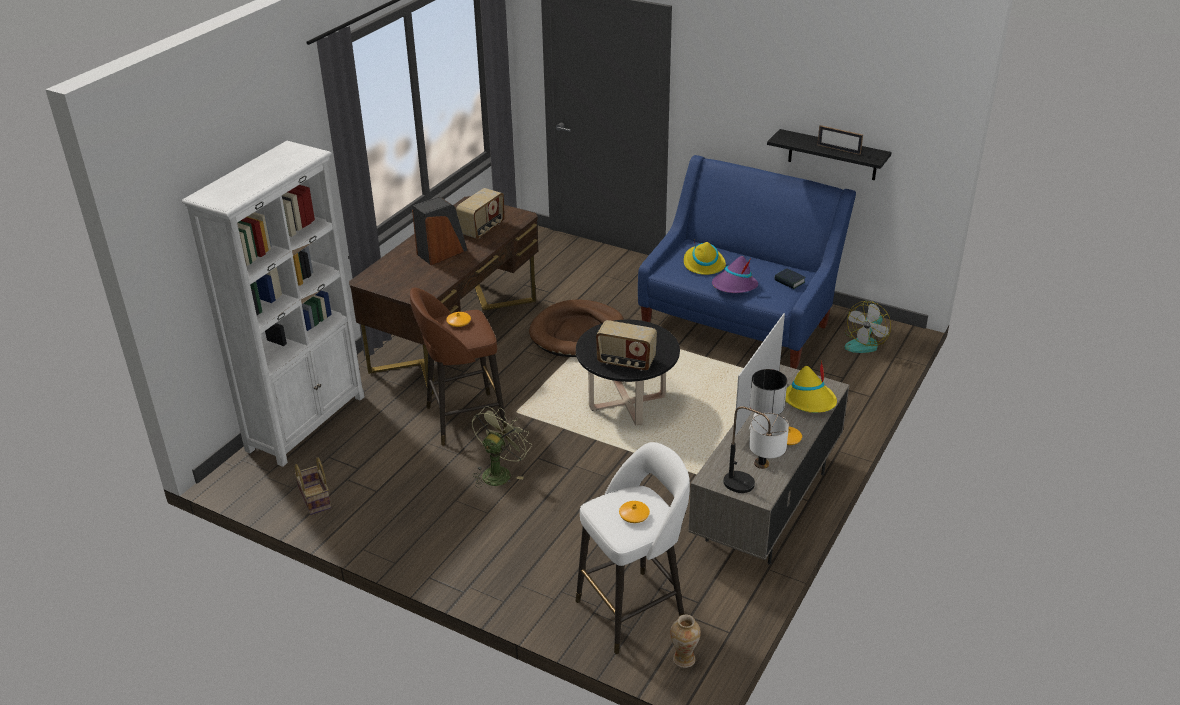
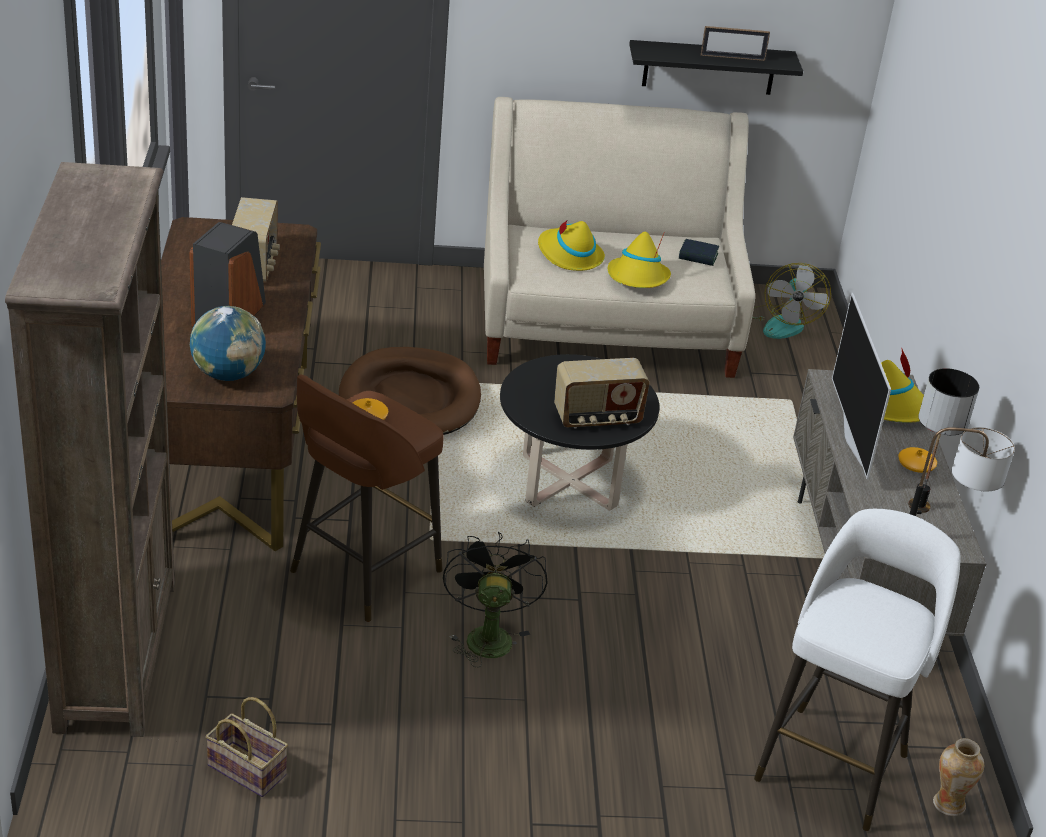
camera: 35 degrees left, 0 degrees up
(307, 422) = (117, 653): white bookcase -> brown bookcase
(409, 283) = (228, 374): none -> globe
(499, 472) = (487, 635): green fan -> black fan
(634, 515) = (882, 621): orange vase -> none
(734, 286) = (637, 278): purple hat -> yellow hat
(738, 319) = (605, 327): blue sofa -> beige sofa

